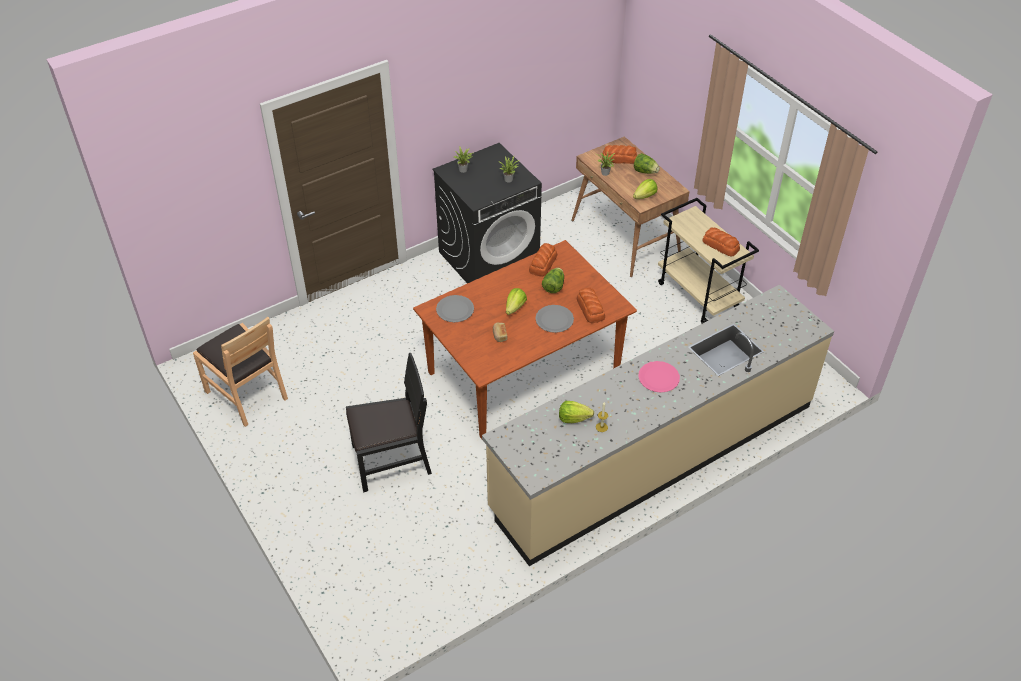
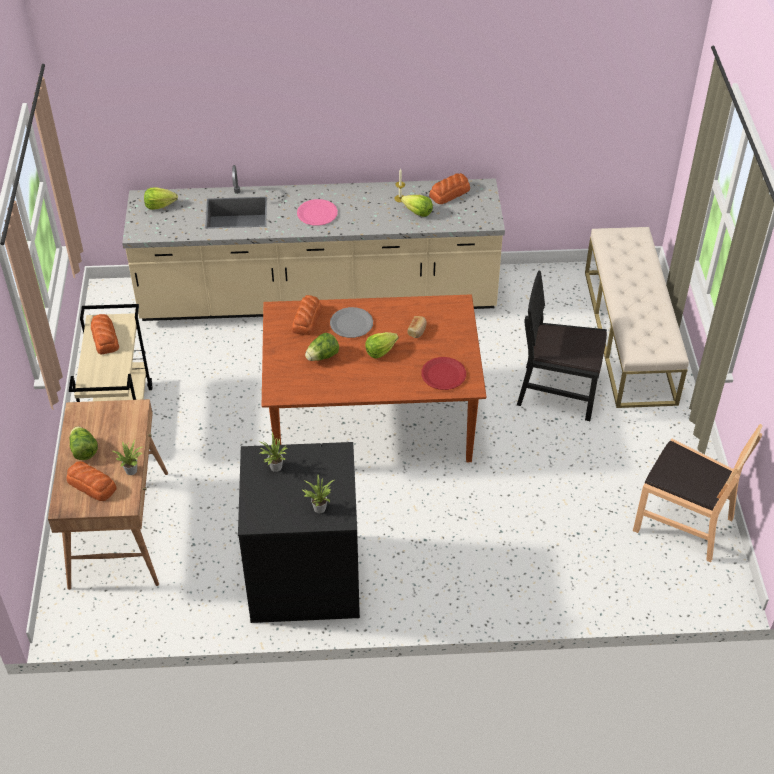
camera: 150 degrees left, 0 degrees up
(247, 394) = (683, 523): brown chair -> brown chair turned 135 degrees clockwise
(352, 548) = (629, 336): none -> beige bench
(455, 309) = (443, 374): grey plate -> red plate
(542, 263) = (311, 386): bread -> bread (450, 193)
(645, 196) = (122, 417): lettuce -> lettuce (159, 205)

